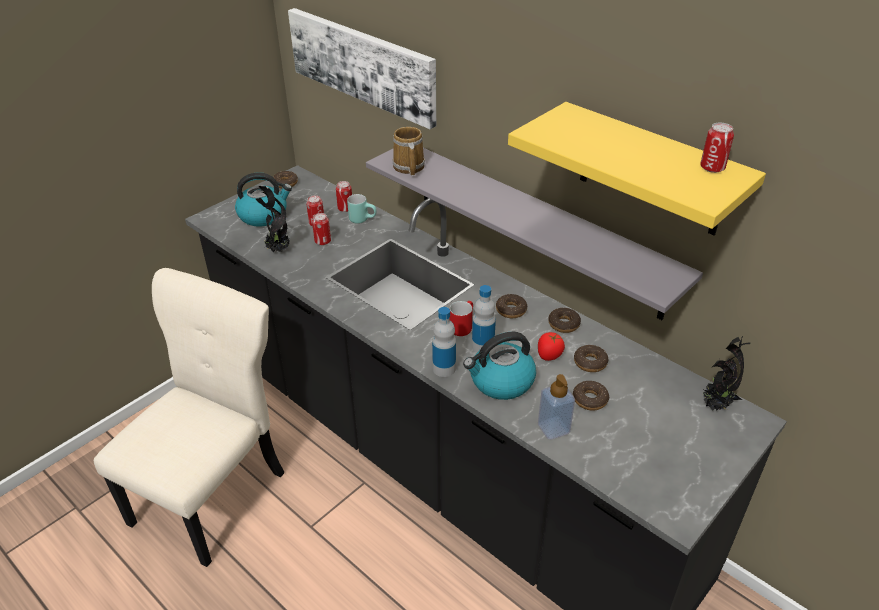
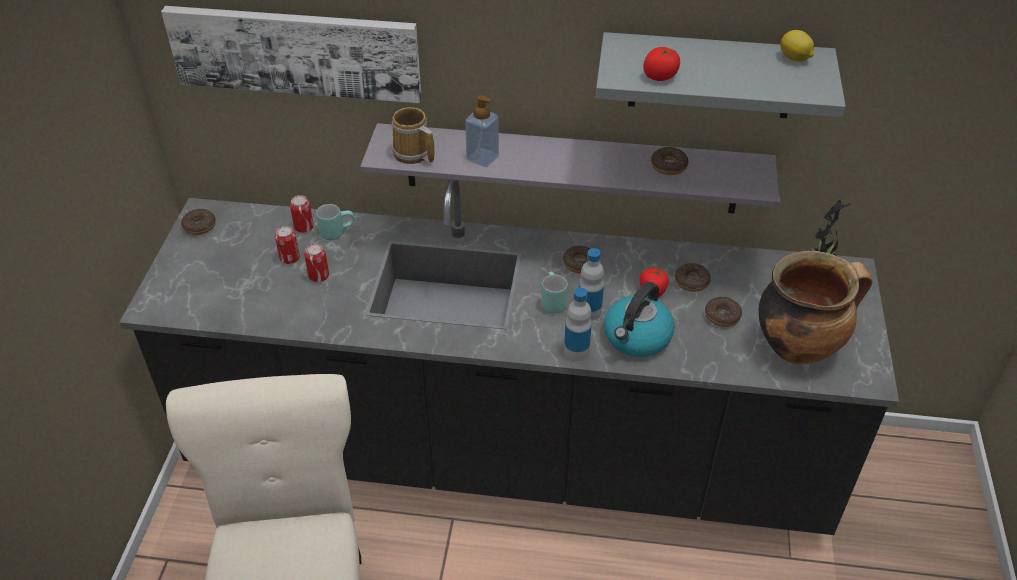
camera: 35 degrees left, 5 degrees up
(264, 215) = (216, 275): kettle -> none
(277, 250) = (278, 309): potted plant -> none
(461, 326) = (551, 301): red mug -> turquoise mug
(553, 428) = (718, 357): soap dispenser -> soap dispenser (482, 158)
(563, 324) = (637, 255): donut -> donut (668, 166)
(570, 142) = (660, 76): none -> tomato
(635, 455) = (798, 346): none -> cooking pot
(651, 170) = (712, 76): yellow shelf -> grey shelf
(712, 168) = (795, 59): can -> lemon

